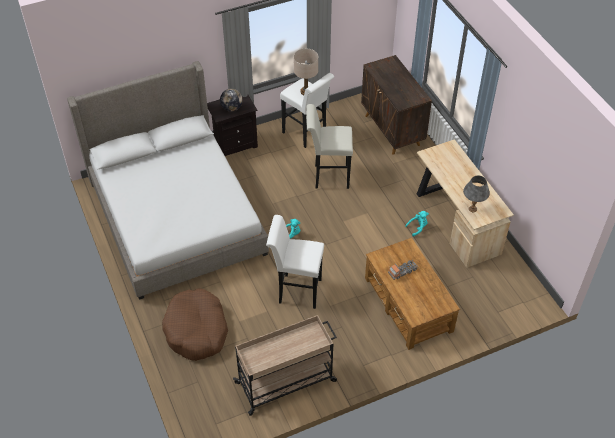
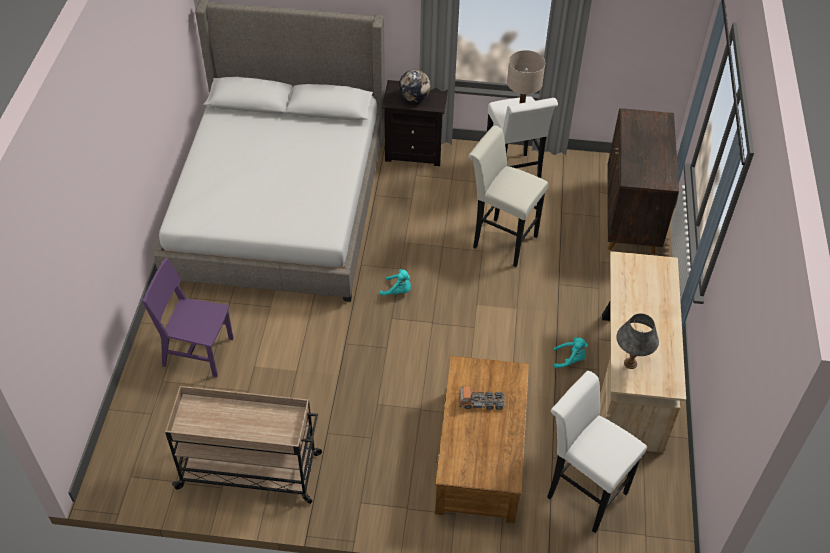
camera: 30 degrees right, 0 degrees up
(196, 330) = (198, 351): brown dog bed -> purple chair
(296, 290) = (351, 363): white stool -> white stool (582, 491)

